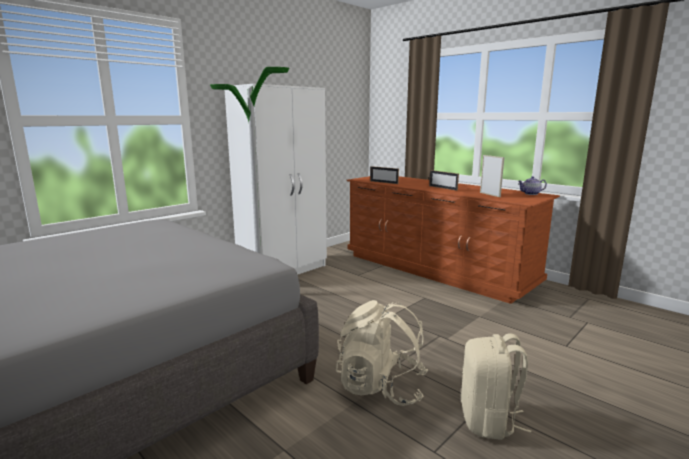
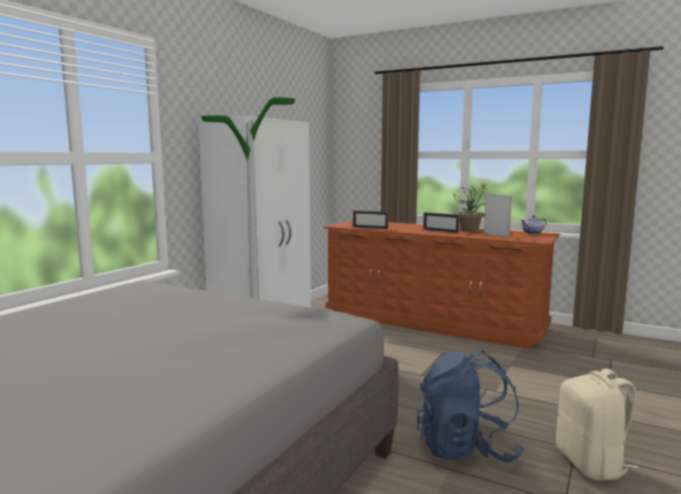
camera: 15 degrees left, 5 degrees down
(381, 387) = (466, 449): beige backpack -> blue backpack
(472, 188) = (469, 230): none -> potted plant

